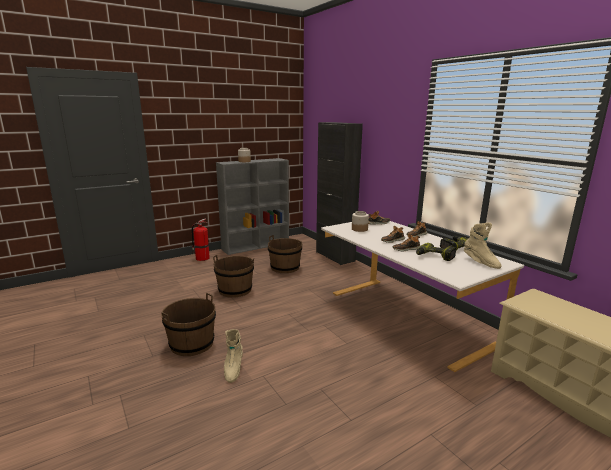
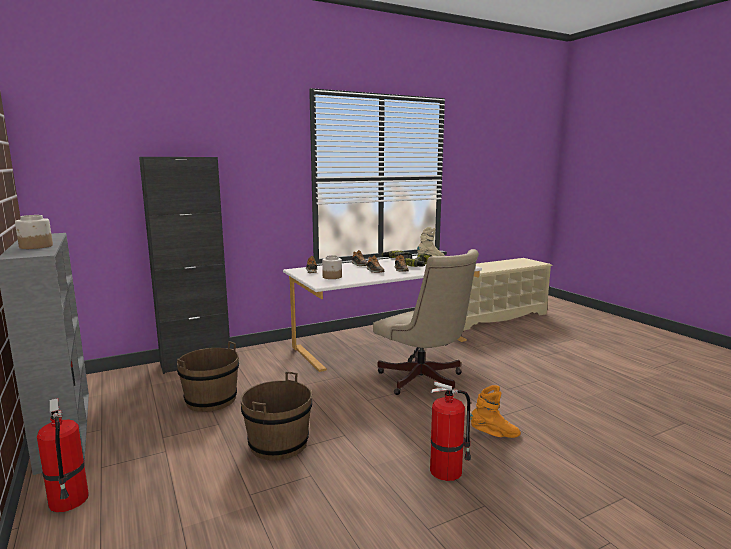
camera: 85 degrees left, 5 degrees down
(192, 344) = (447, 471): brown bucket -> fire extinguisher
(233, 369) = (494, 434): beige boot -> orange boot
(326, 338) = (424, 382): none -> beige office chair

